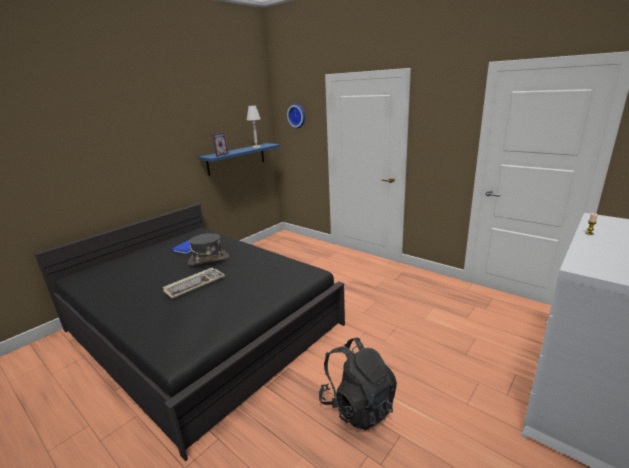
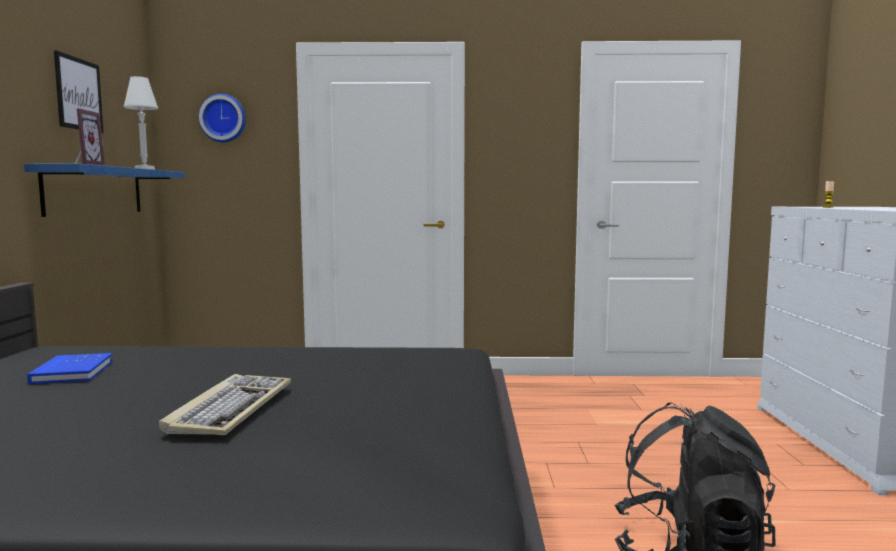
camera: 40 degrees left, 15 degrees down
(208, 260) = (181, 376): grey hat -> none
(225, 119) = (78, 94): none -> picture

